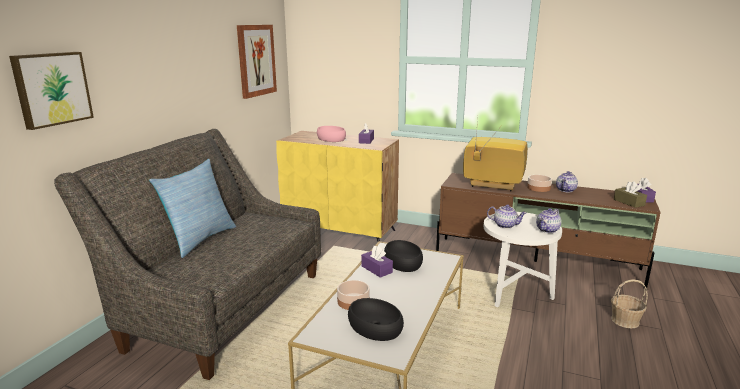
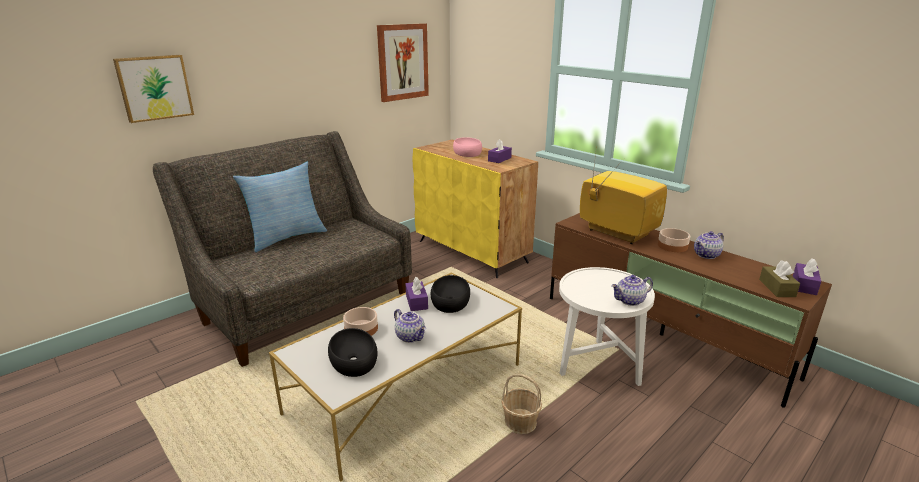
camera: 25 degrees right, 5 degrees up
(505, 225) = (586, 284): teapot -> teapot (411, 337)
(624, 320) = (709, 437): basket -> basket (520, 422)

